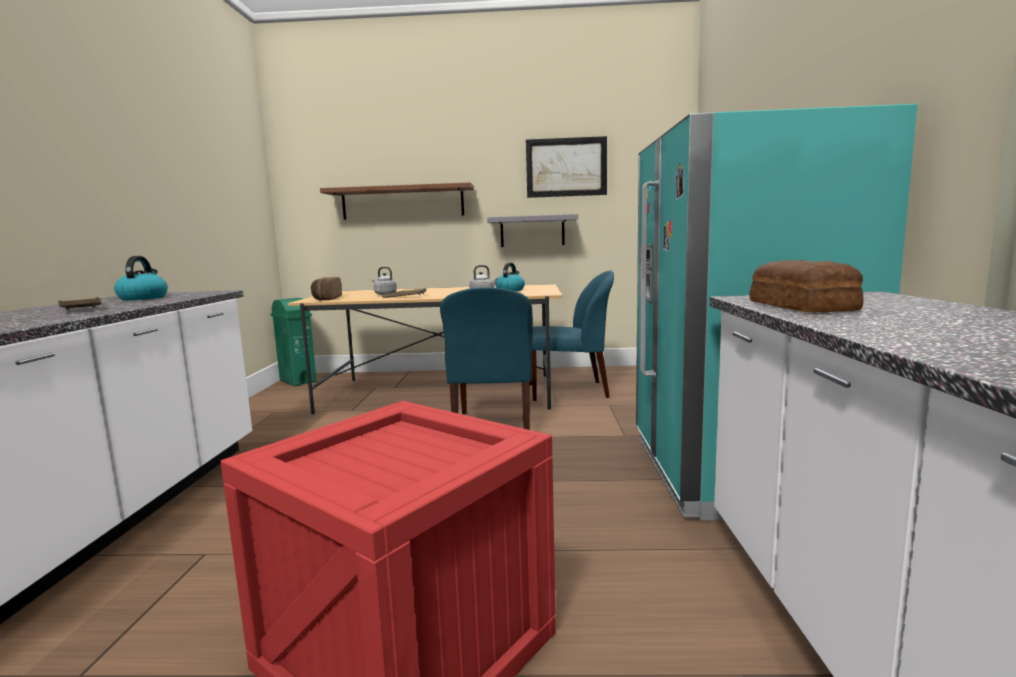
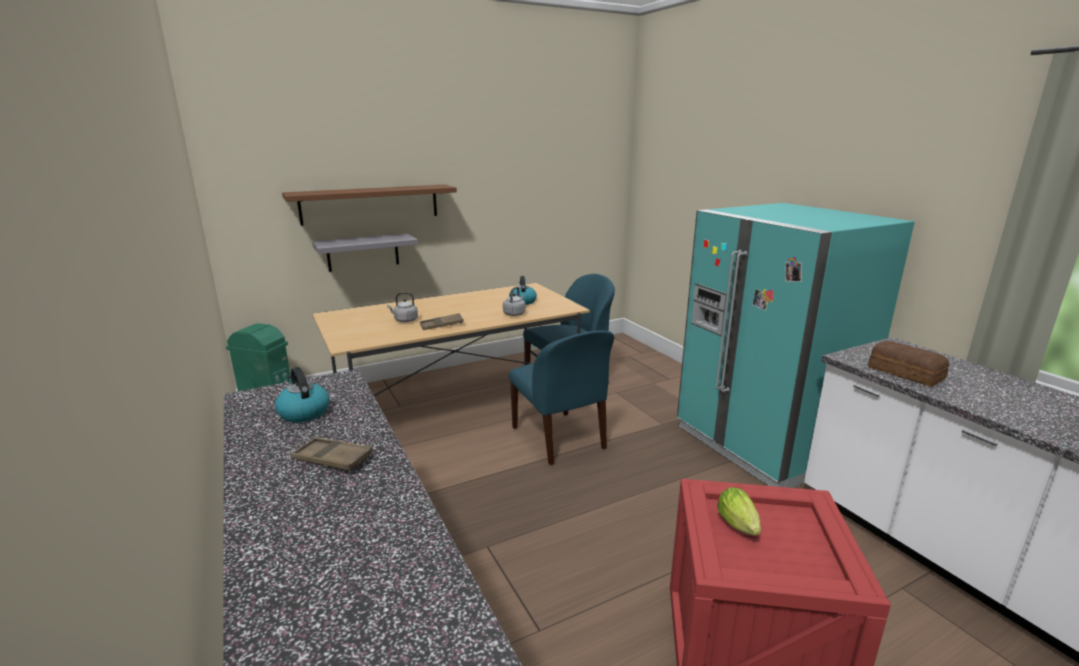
camera: 30 degrees left, 10 degrees up
(326, 299) = (358, 338): bread -> none
(381, 444) = (739, 527): none -> lettuce
(532, 231) = (501, 228): grey shelf -> grey shelf (363, 252)
(566, 167) = (531, 166): picture -> none

